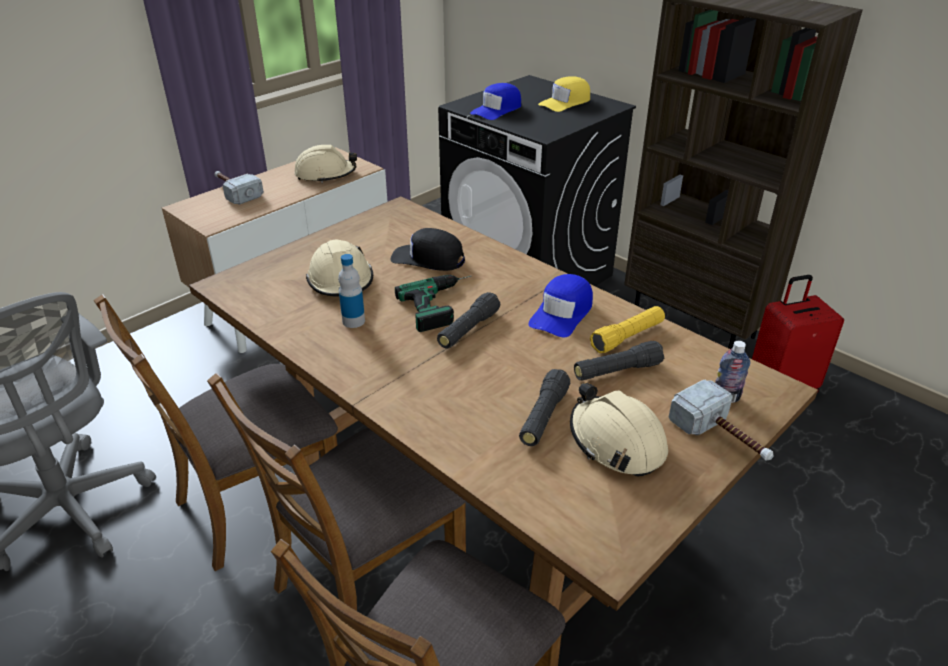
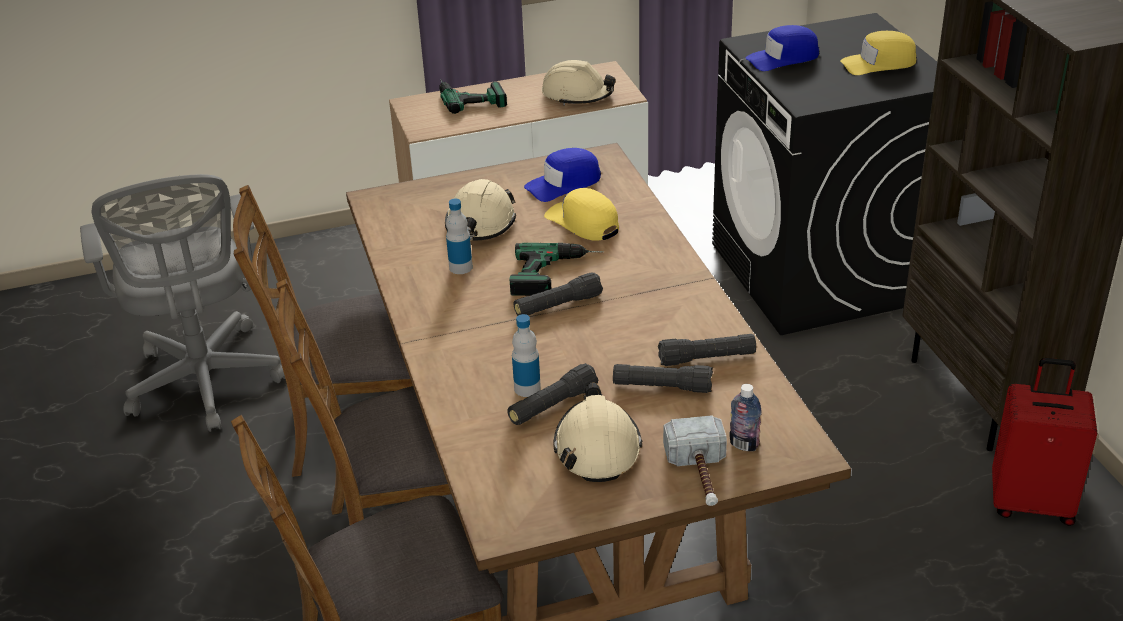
camera: 30 degrees right, 0 degrees up
(234, 192) = (469, 96): hammer -> power drill
(428, 259) = (583, 222): black cap -> yellow cap
(507, 409) = (527, 388): none -> bottle
(562, 313) = (665, 316): blue cap -> blue cap (564, 183)
(627, 337) = (707, 358): yellow flashlight -> black flashlight

